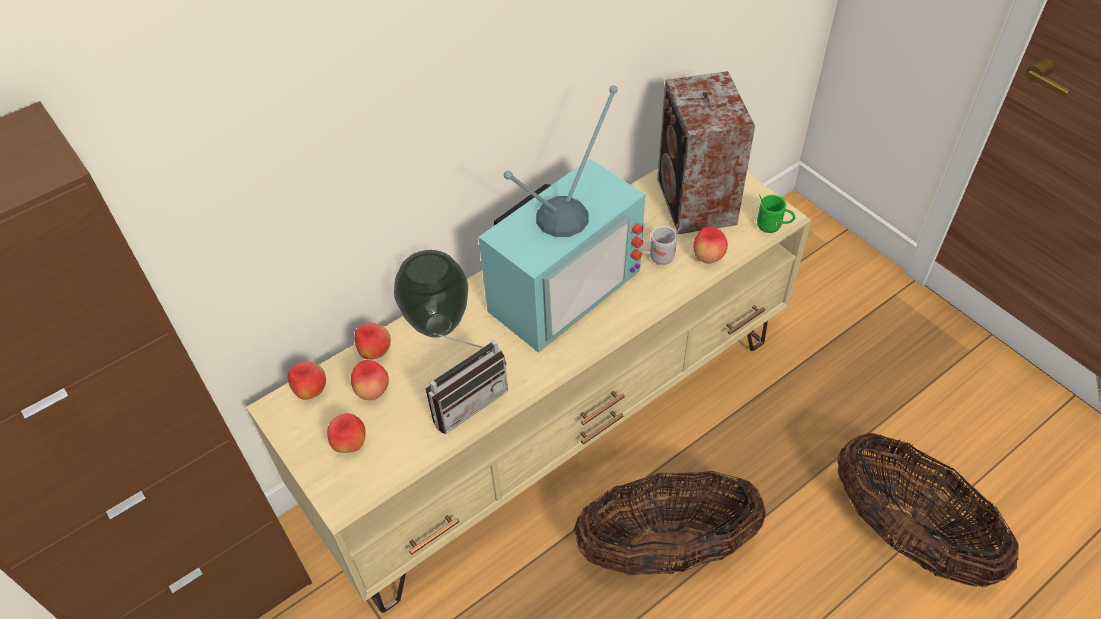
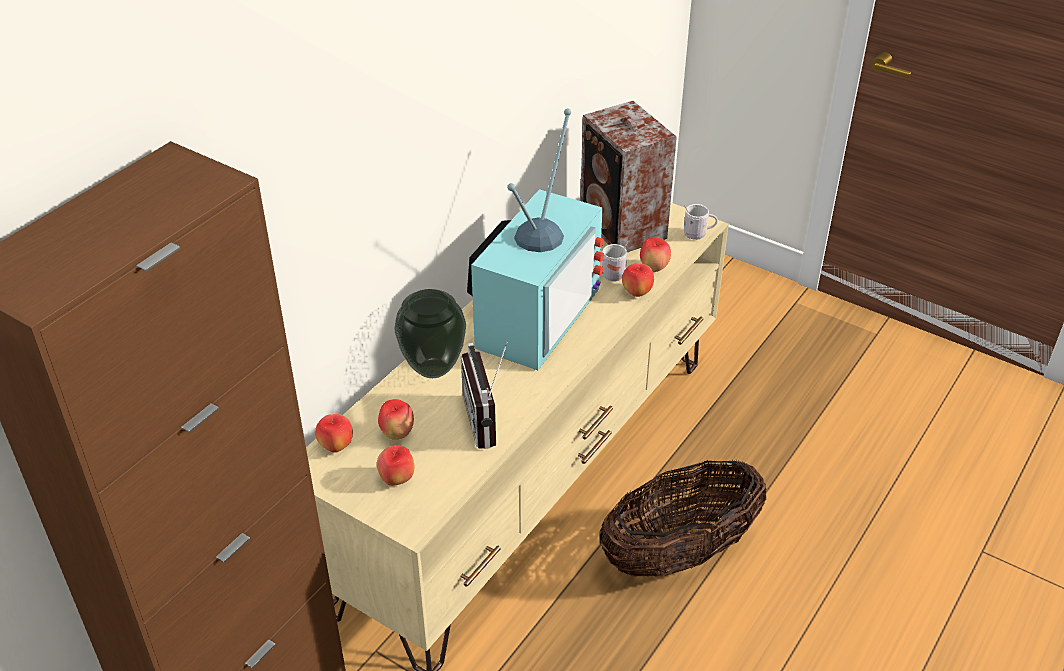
camera: 20 degrees left, 10 degrees down
(375, 352) = (383, 402): apple -> apple (637, 293)
(466, 400) = (489, 421): radio -> radio turned 135 degrees clockwise
(772, 227) = (698, 234): green mug -> white mug
(907, 535) = (883, 489): basket -> none

